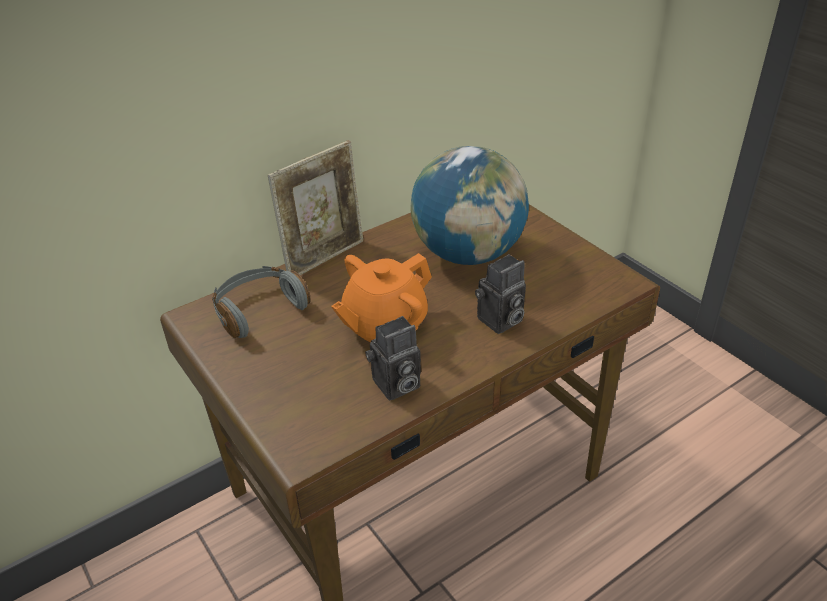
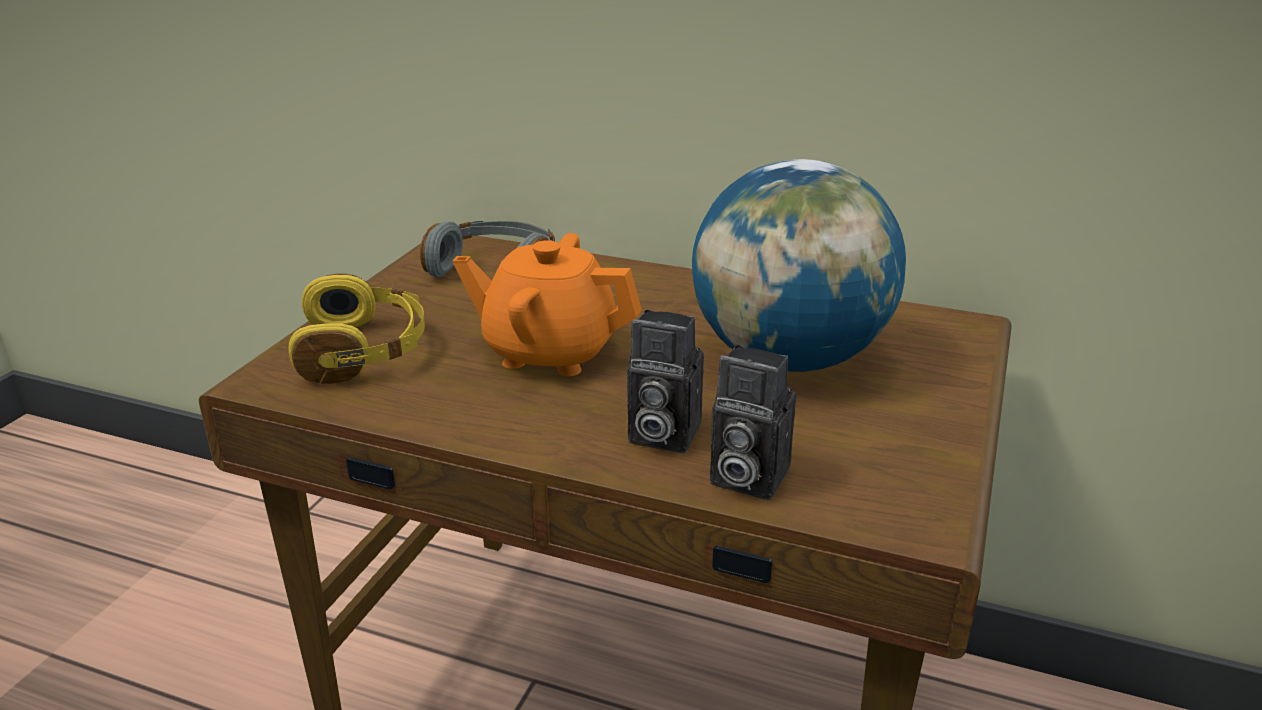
camera: 55 degrees right, 10 degrees down
(307, 398) = (364, 351): none -> yellow headphones
(325, 258) = (642, 271): picture frame -> none
(395, 386) = (435, 399): camera -> camera (743, 477)

